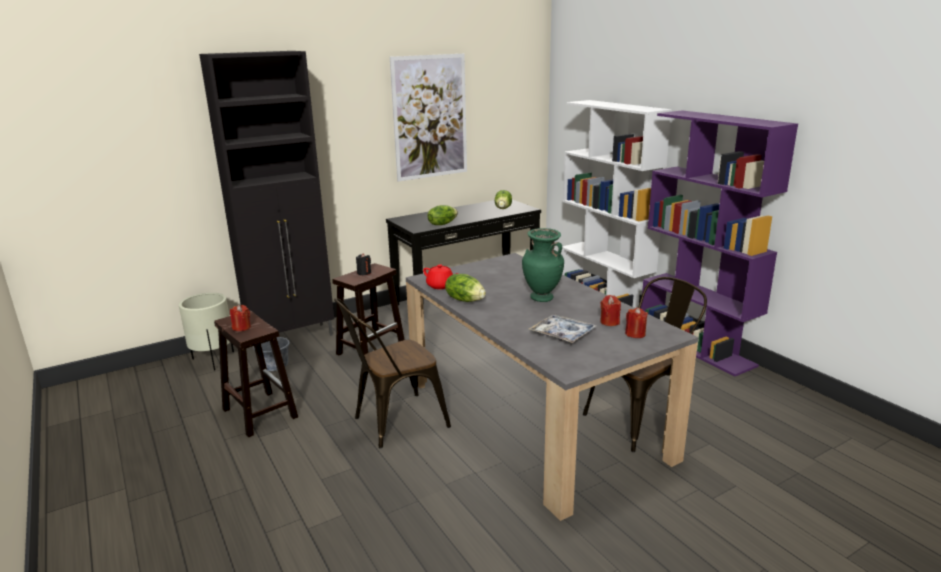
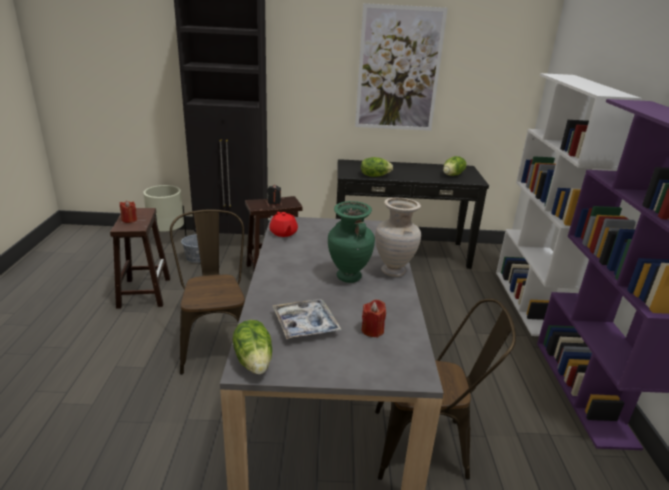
camera: 30 degrees right, 5 degrees up
(393, 423) = (216, 342): brown chair -> brown chair turned 75 degrees clockwise
(465, 300) = (281, 254): lettuce -> lettuce (254, 361)
(566, 285) = (394, 271): none -> beige vase
(635, 334) = (377, 356): red candle -> none

